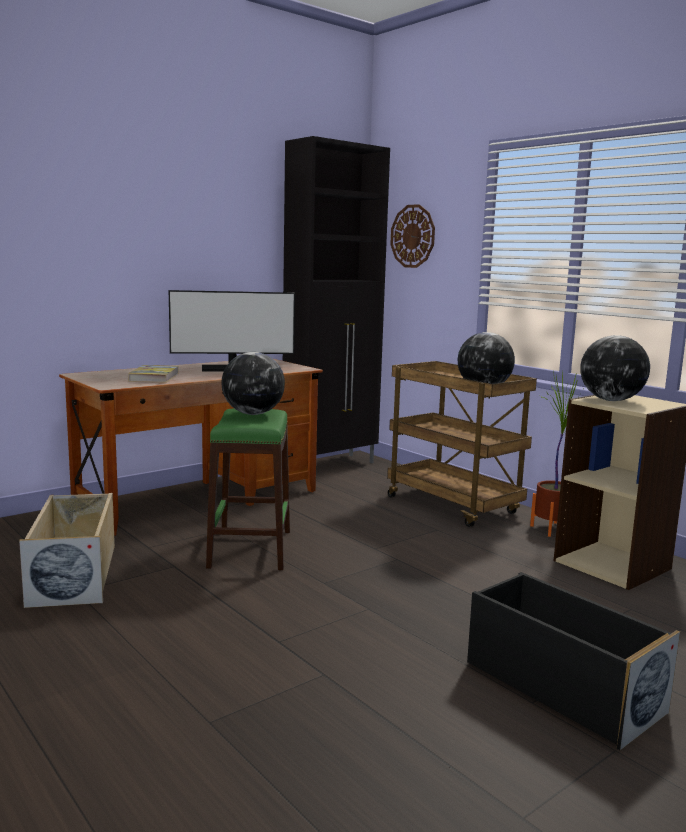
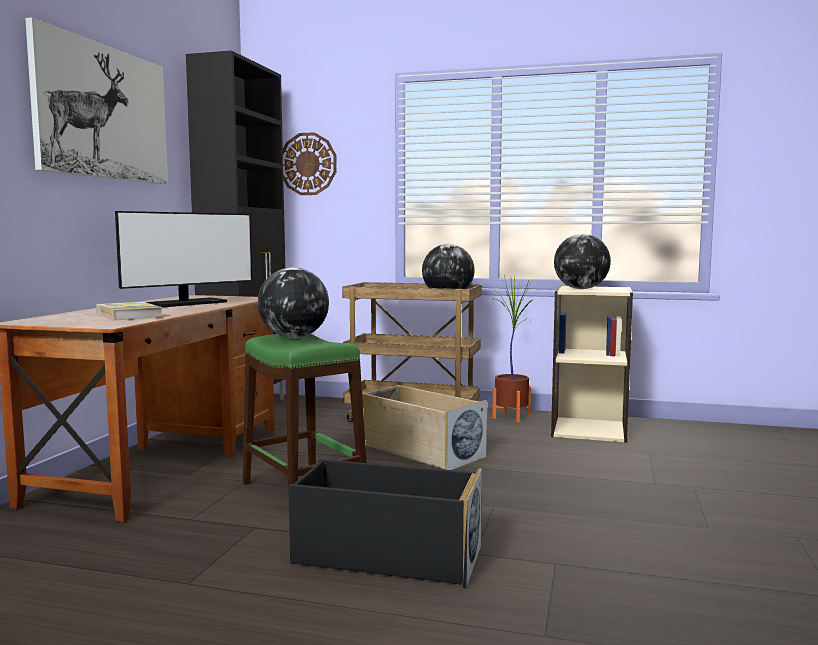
camera: 35 degrees left, 5 degrees down
(74, 574) = (149, 568): beige storage box -> beige storage box (420, 450)
(187, 204) = (103, 112): none -> picture
(560, 686) = (703, 512): black storage box -> black storage box (386, 556)

